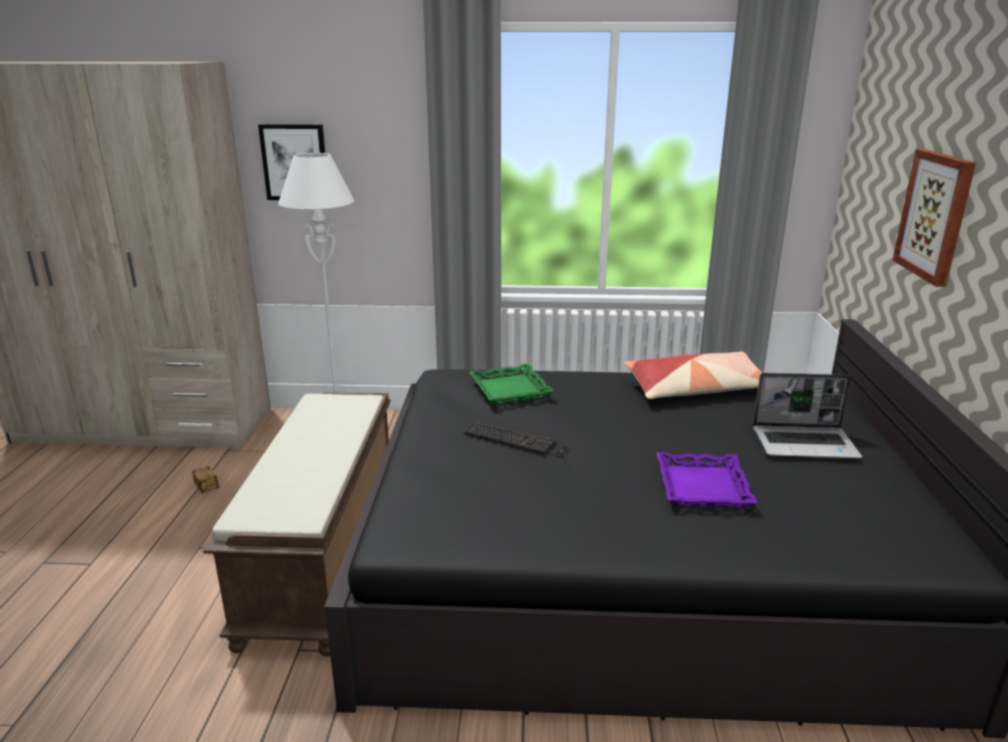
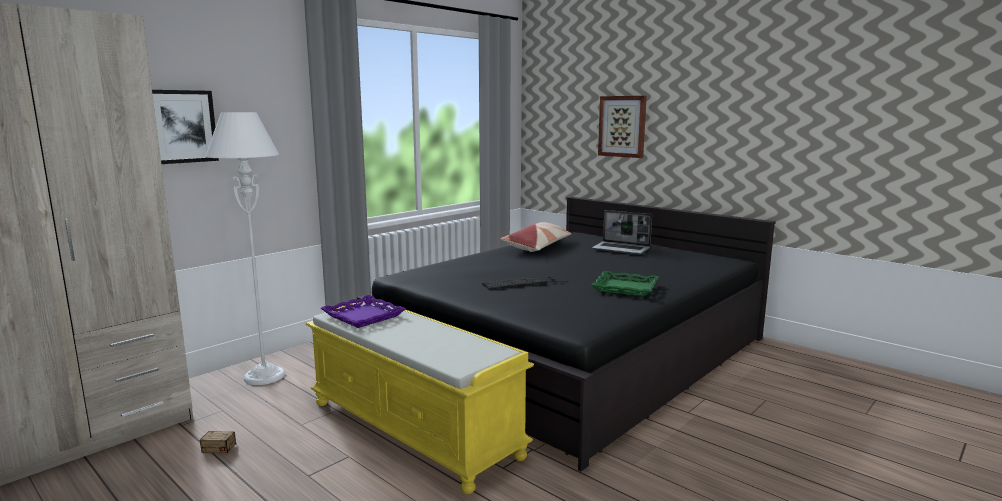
camera: 50 degrees left, 10 degrees down
(325, 555) = (415, 428): brown bench -> yellow bench
(509, 390) = (459, 269): green tray -> green tray (625, 288)
(701, 486) = (628, 270): purple tray -> purple tray (363, 316)
(805, 443) = (622, 249): laptop -> laptop turned 75 degrees clockwise

